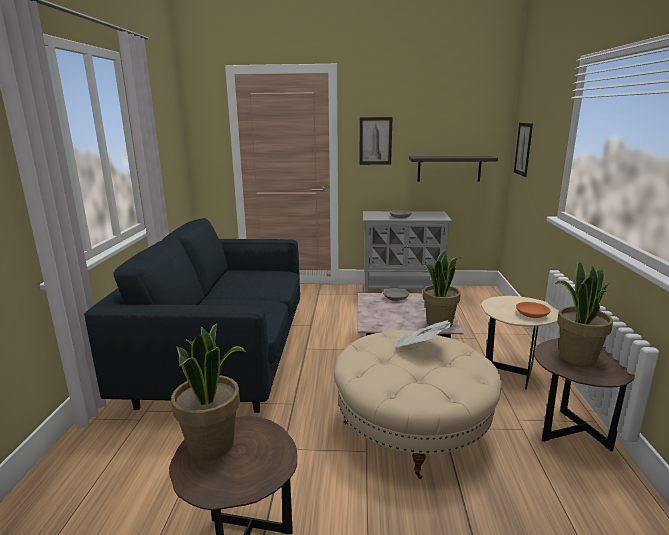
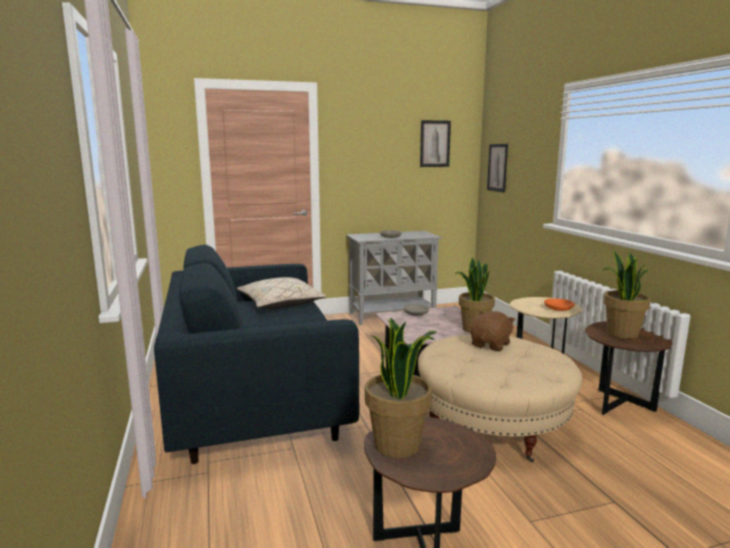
camera: 20 degrees left, 5 degrees down
(263, 276) = (280, 304): none -> beige pillow
(375, 141) = (357, 161): picture -> picture (435, 143)
(420, 347) = (491, 345): newspaper -> brown plush toy
(449, 168) = (426, 188): shelf -> none

